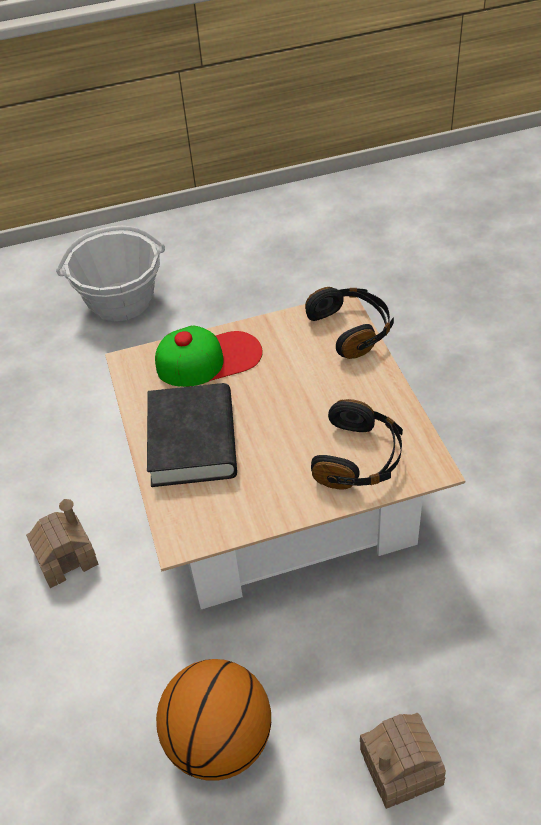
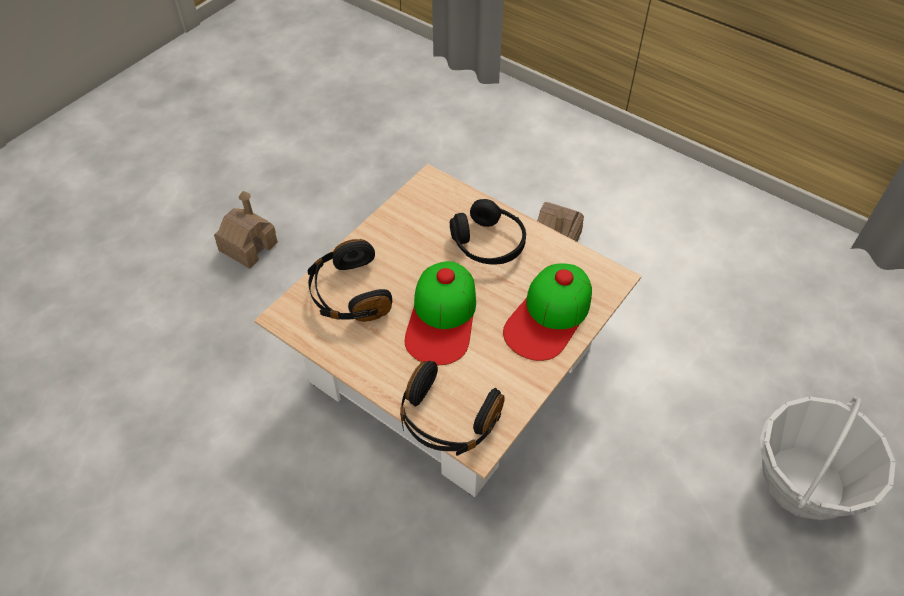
camera: 140 degrees right, 5 degrees up
(193, 441) = (488, 243): black book -> black headphones
(219, 741) = (363, 206): basketball -> none
(294, 398) = (442, 318): none -> cap

